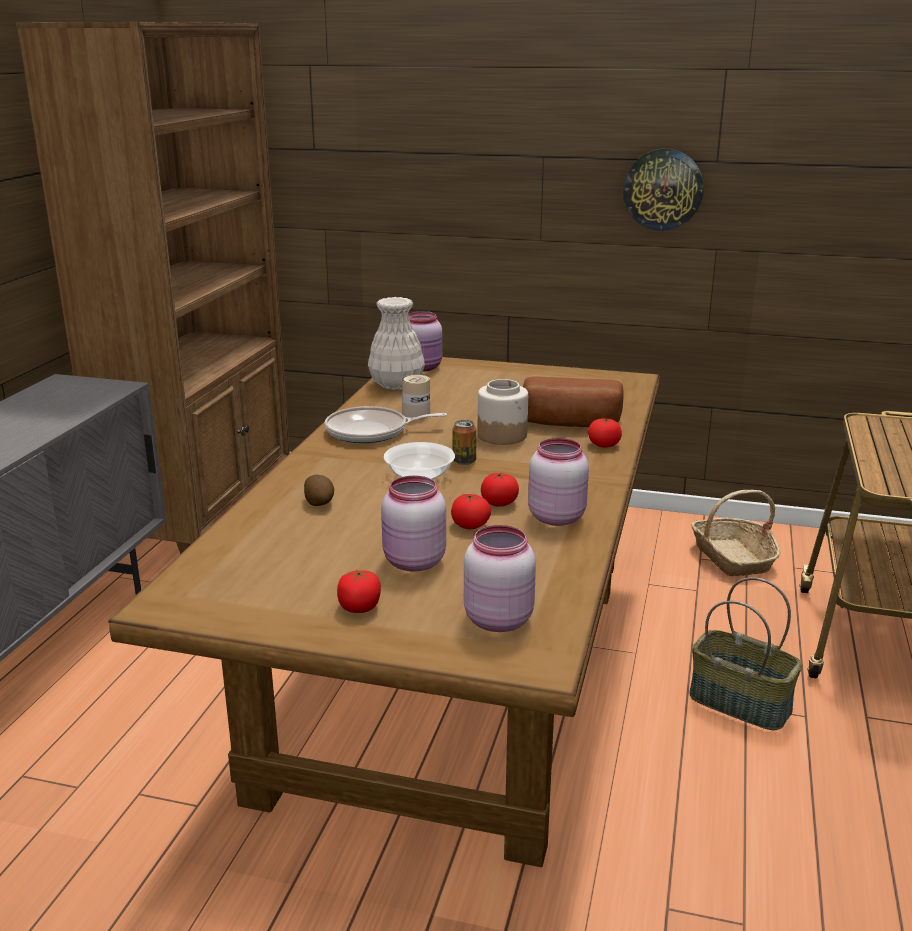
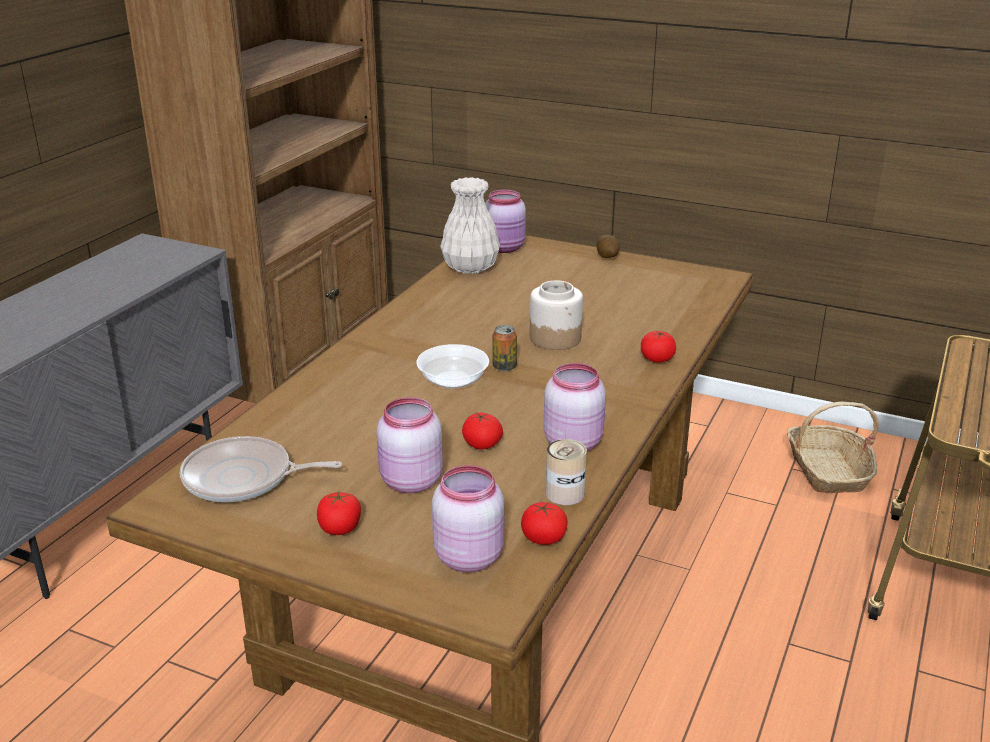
camera: 10 degrees right, 5 degrees up
(320, 502) = (344, 404): potato -> potato (608, 256)
(371, 432) = (424, 323): frying pan -> frying pan (243, 478)
(416, 414) = (477, 305): can -> can (565, 493)
(499, 503) = (521, 420): tomato -> tomato (543, 538)
(571, 424) = (632, 330): bread -> none
(663, 189) = (783, 66): wall clock -> none
(741, 703) = (785, 638): basket -> none

